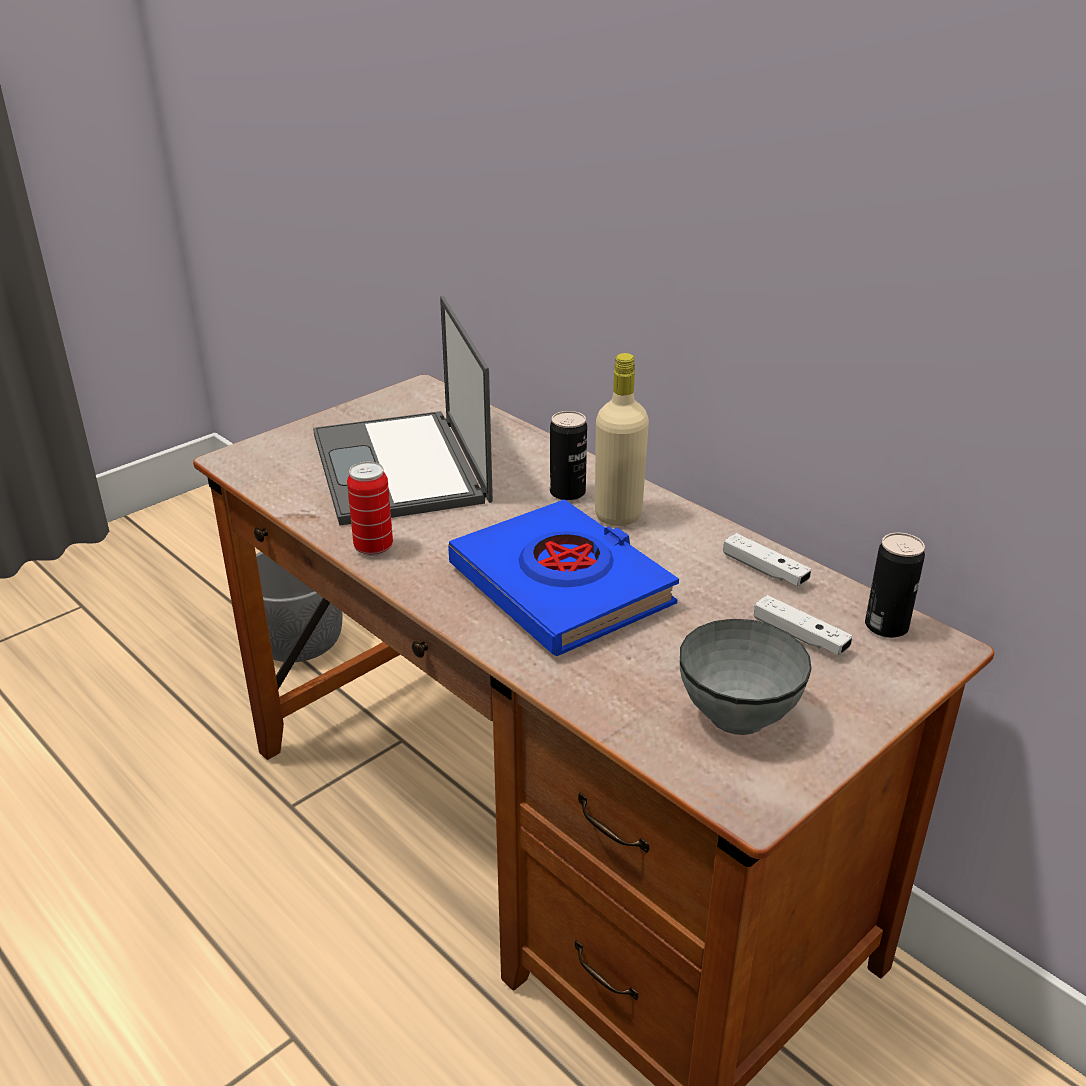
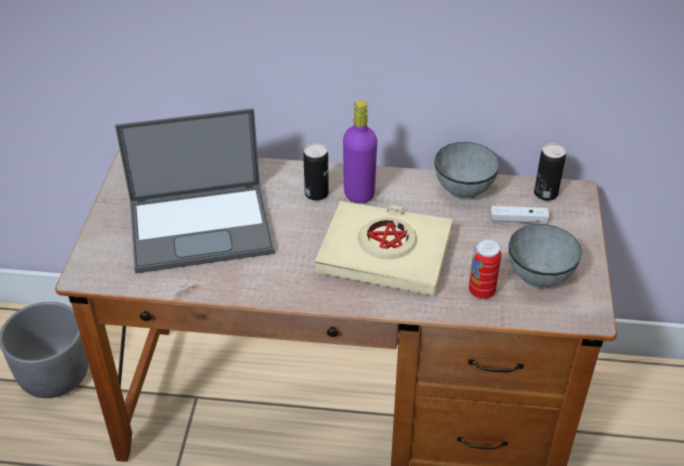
camera: 40 degrees left, 10 degrees up
(373, 547) = (258, 287): can -> can (481, 291)
(401, 469) = (202, 226): laptop -> laptop turned 45 degrees counterclockwise
(561, 586) = (385, 254): blue book -> beige book
(618, 514) = (359, 194): beige bottle -> purple bottle
(764, 570) = (464, 190): white game controller -> grey bowl

